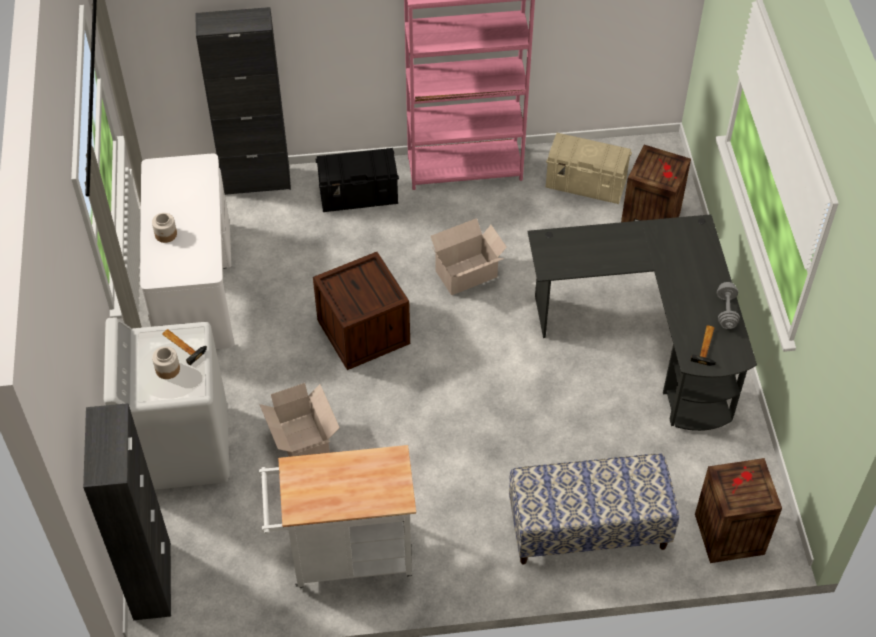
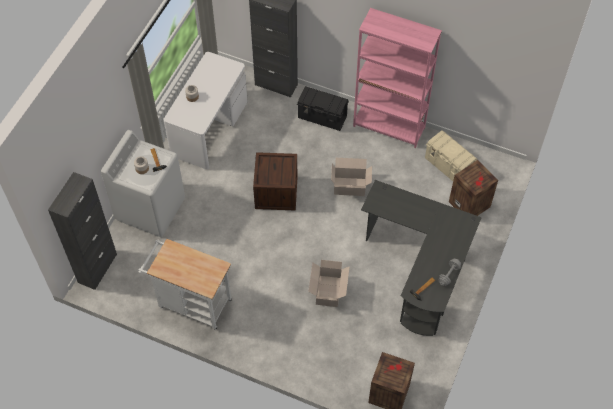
camera: 30 degrees right, 5 degrees up
(303, 443) = (209, 236): cardboard box -> cardboard box (328, 292)
(588, 529) = (318, 352): bench -> none

